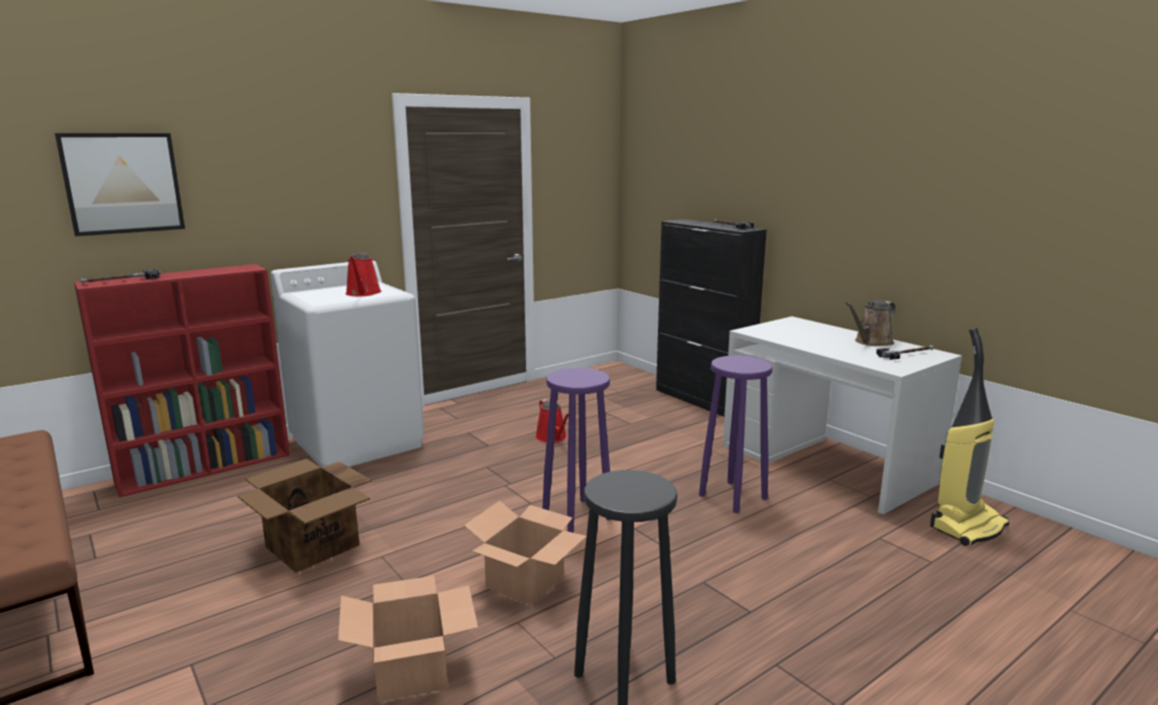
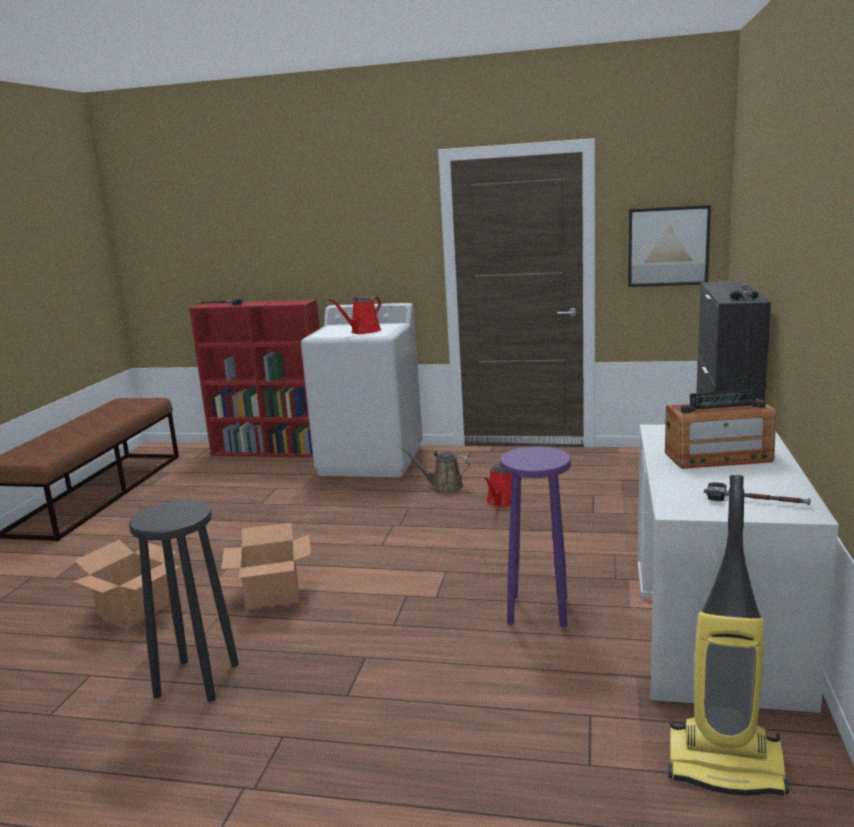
camera: 50 degrees right, 0 degrees up
(123, 183) = (235, 235): picture -> picture (668, 246)
(312, 546) = (227, 519): cardboard box -> none
(578, 515) = (391, 568): purple stool -> none
(825, 338) = (718, 457): none -> radio
(871, 342) = (762, 476): brown watering can -> brown watering can (443, 487)

